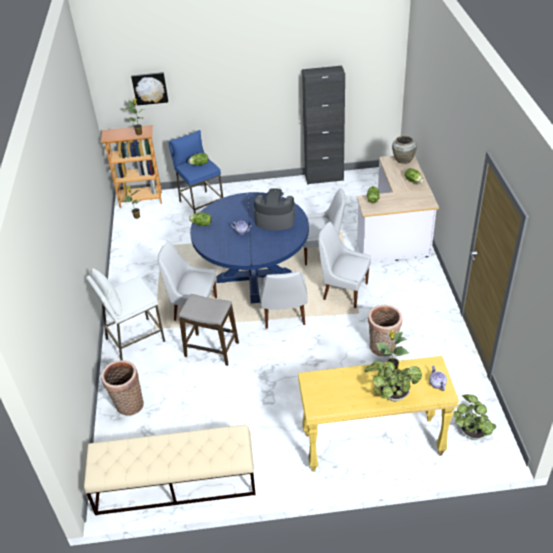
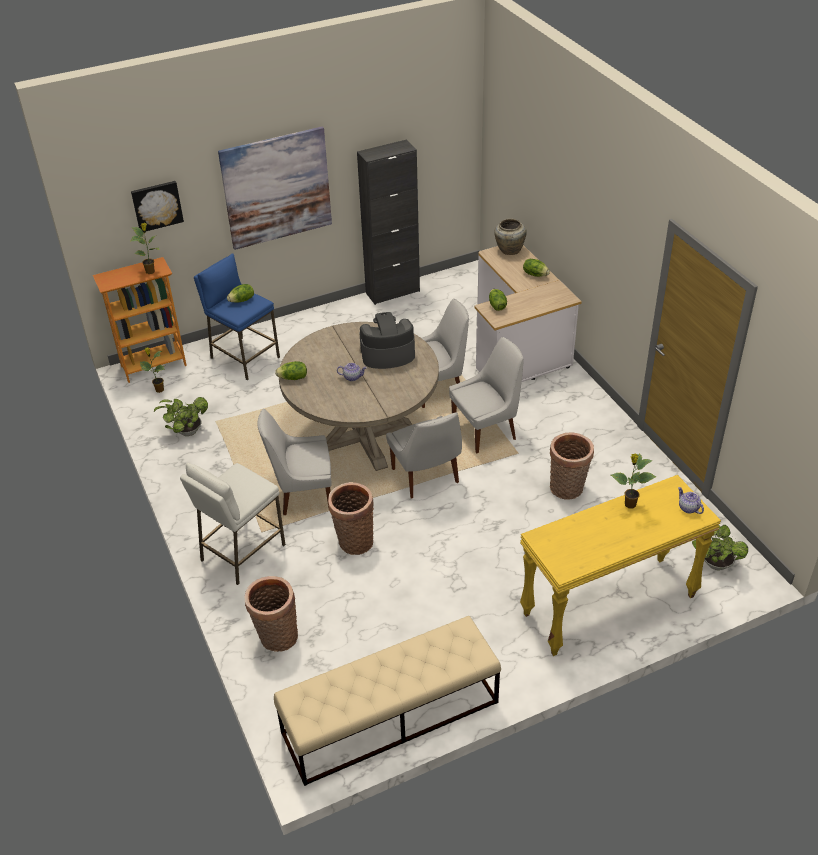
camera: 20 degrees left, 0 degrees up
(211, 350) = (353, 541): stool -> basket
(239, 88) = (276, 188): none -> picture
(254, 277) = (363, 437): blue dining table -> beige dining table
(343, 291) = (486, 430): white chair -> white chair turned 150 degrees clockwise
(391, 395) = (644, 533): potted plant -> potted plant (186, 432)

